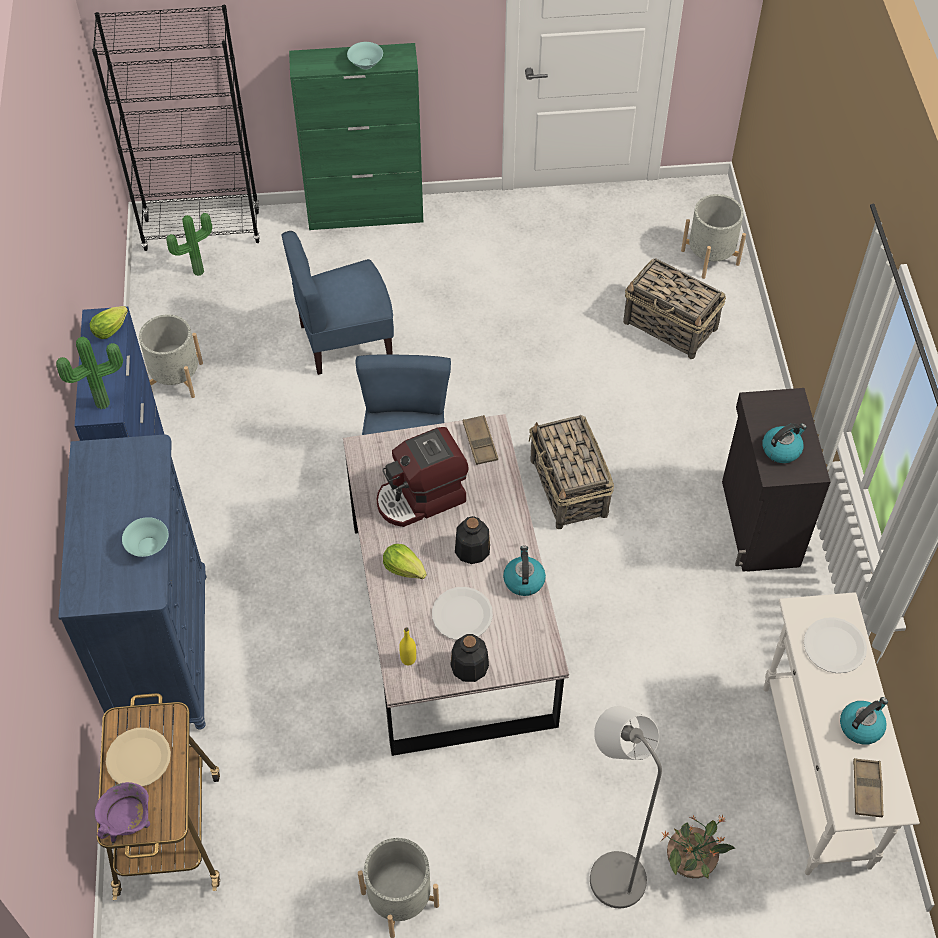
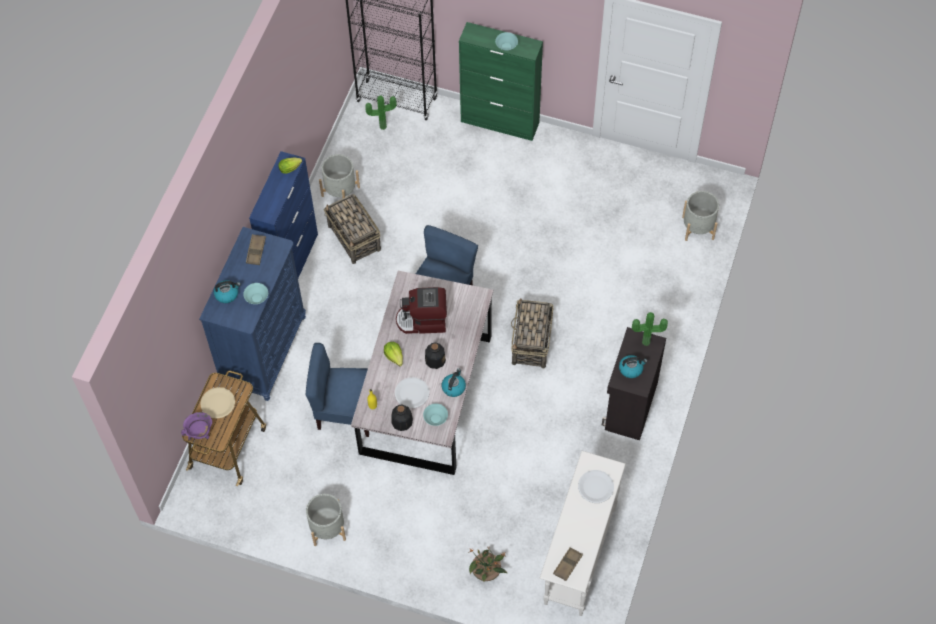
camera: 25 degrees right, 5 degrees up
(104, 405) = (268, 211): potted plant -> potted plant (646, 343)
(345, 341) = (447, 203): blue chair -> blue chair (346, 411)
(480, 442) = (470, 301): brown tray -> brown tray (256, 251)
(521, 639) = (436, 418): none -> turquoise bowl
(610, 871) = (442, 559): grey floor lamp -> none
(671, 326) = (647, 264): basket -> basket (354, 238)
(861, 726) = (584, 533): kettle -> kettle (227, 294)

